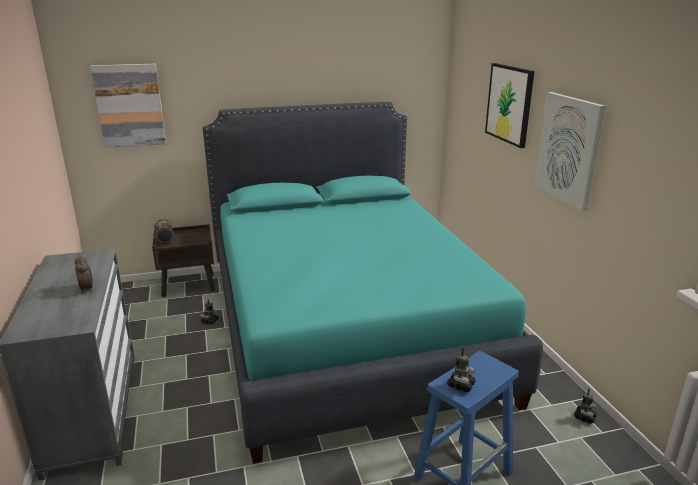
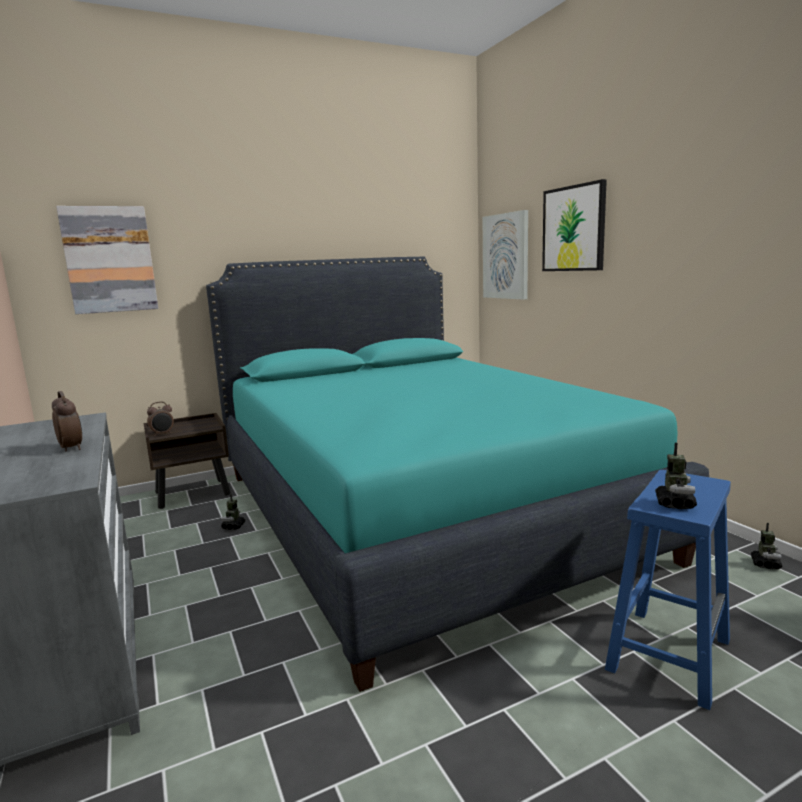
camera: 10 degrees left, 10 degrees down
(569, 149) = (672, 248): picture -> picture (506, 256)

